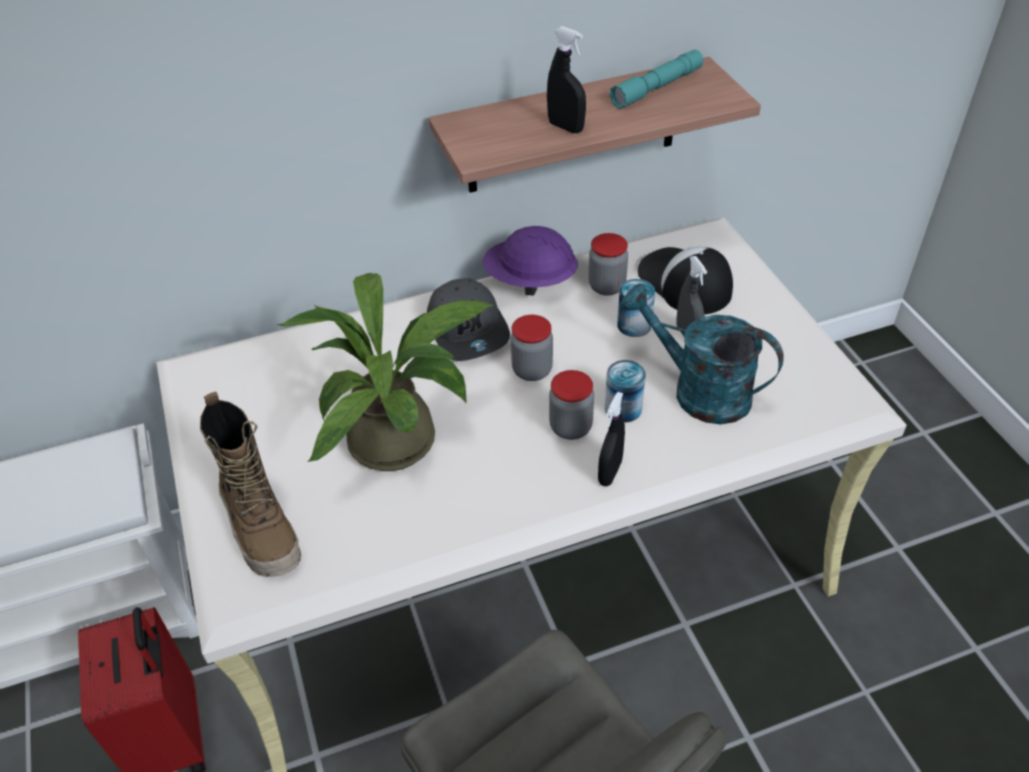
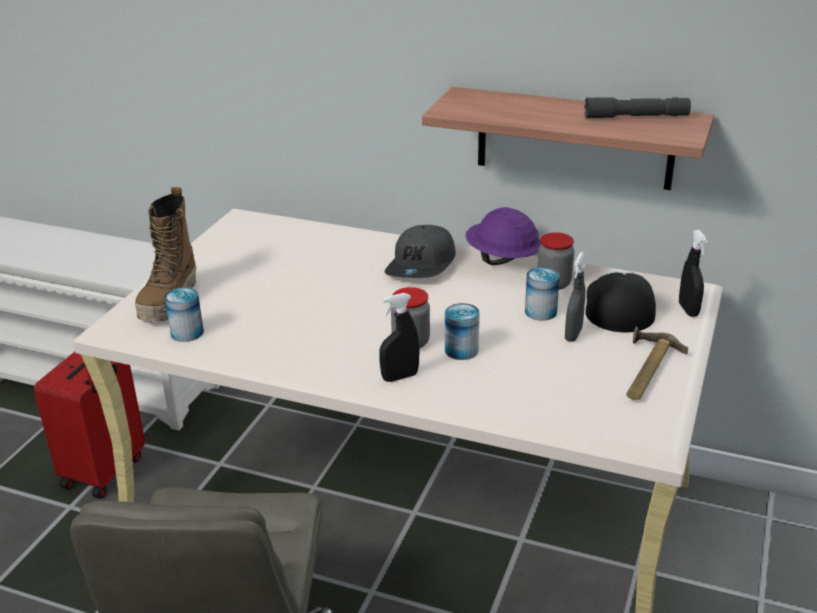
camera: 40 degrees right, 15 degrees down
(338, 557) = (187, 332): none -> can
(404, 440) = (301, 300): potted plant -> none
(532, 370) = (431, 303): jar -> none
(566, 127) = (530, 116): black spray bottle -> black spray bottle (688, 310)
(657, 88) = (636, 117): turquoise flashlight -> grey flashlight
(698, 391) = (531, 367): turquoise watering can -> none
(780, 340) = (644, 370): none -> hammer

